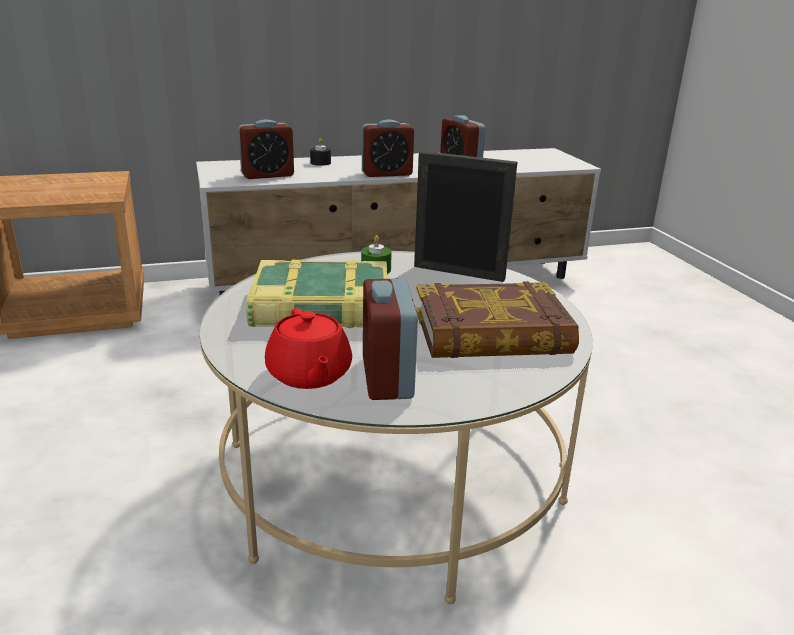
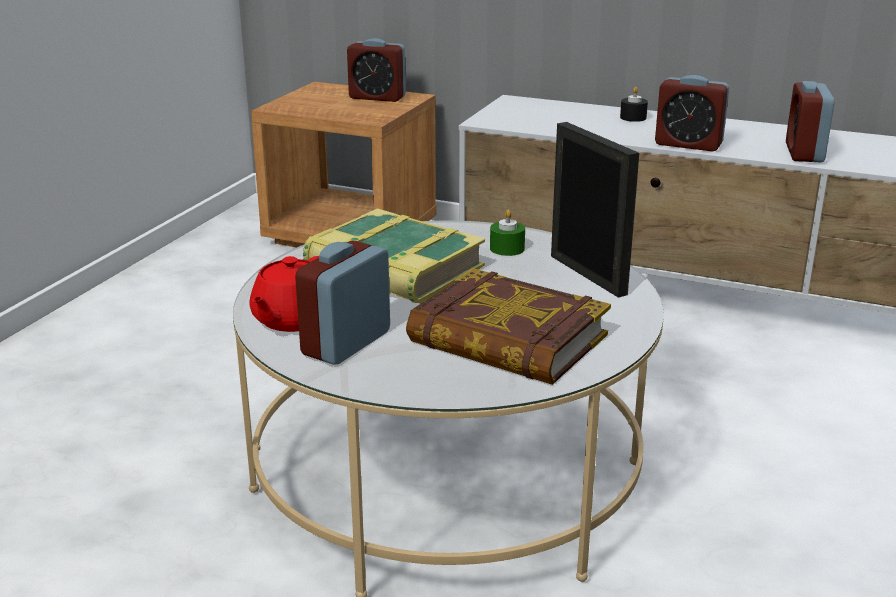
camera: 40 degrees right, 0 degrees up
(267, 175) = (548, 122): alarm clock -> alarm clock (377, 97)

